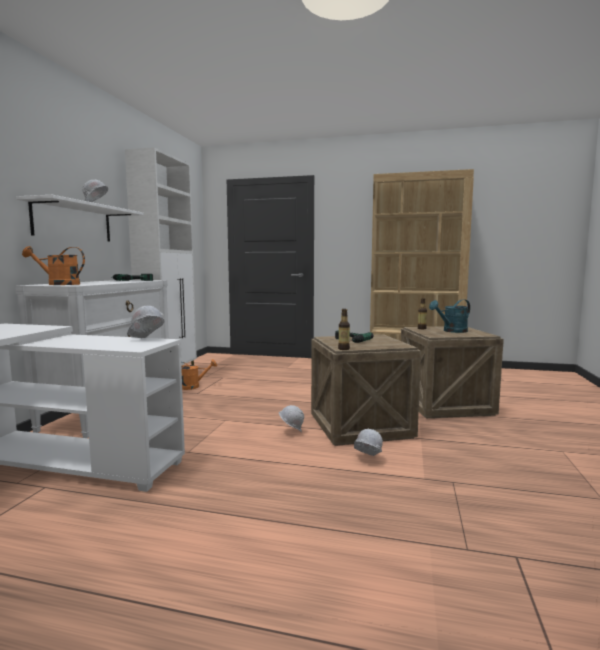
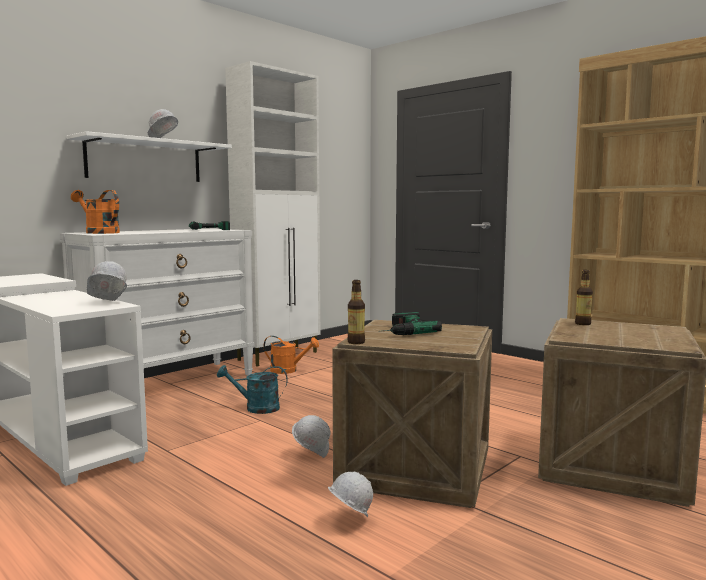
camera: 30 degrees right, 0 degrees up
(451, 331) = (626, 333): turquoise watering can -> turquoise watering can (256, 408)

